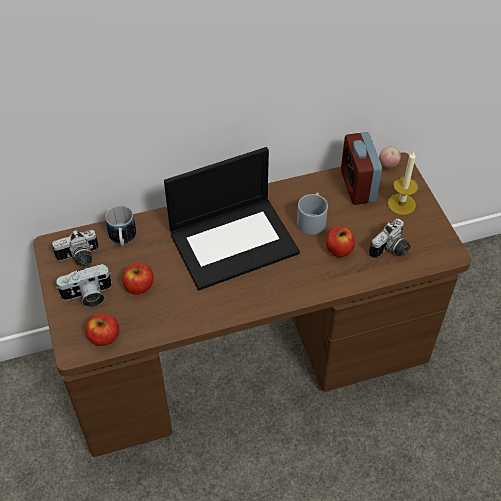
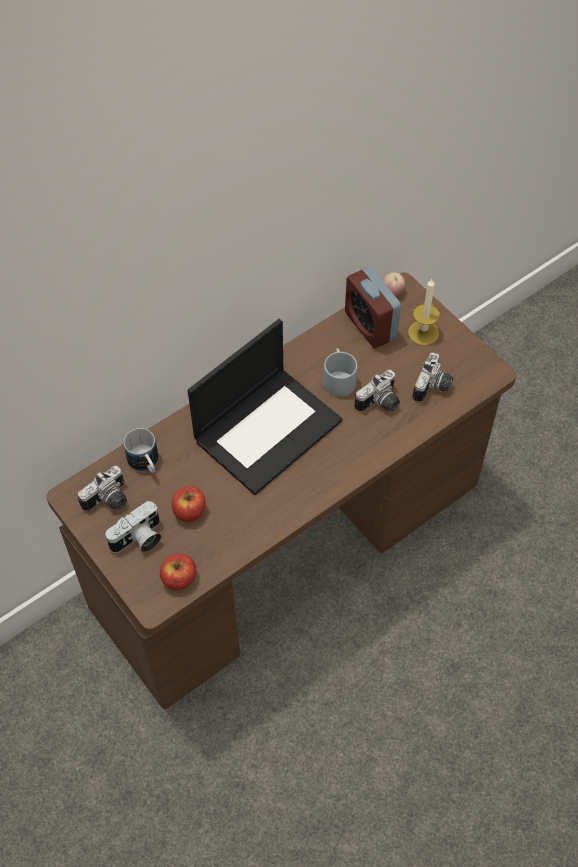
camera: 20 degrees left, 5 degrees up
(339, 249) = (380, 403): apple -> camera

